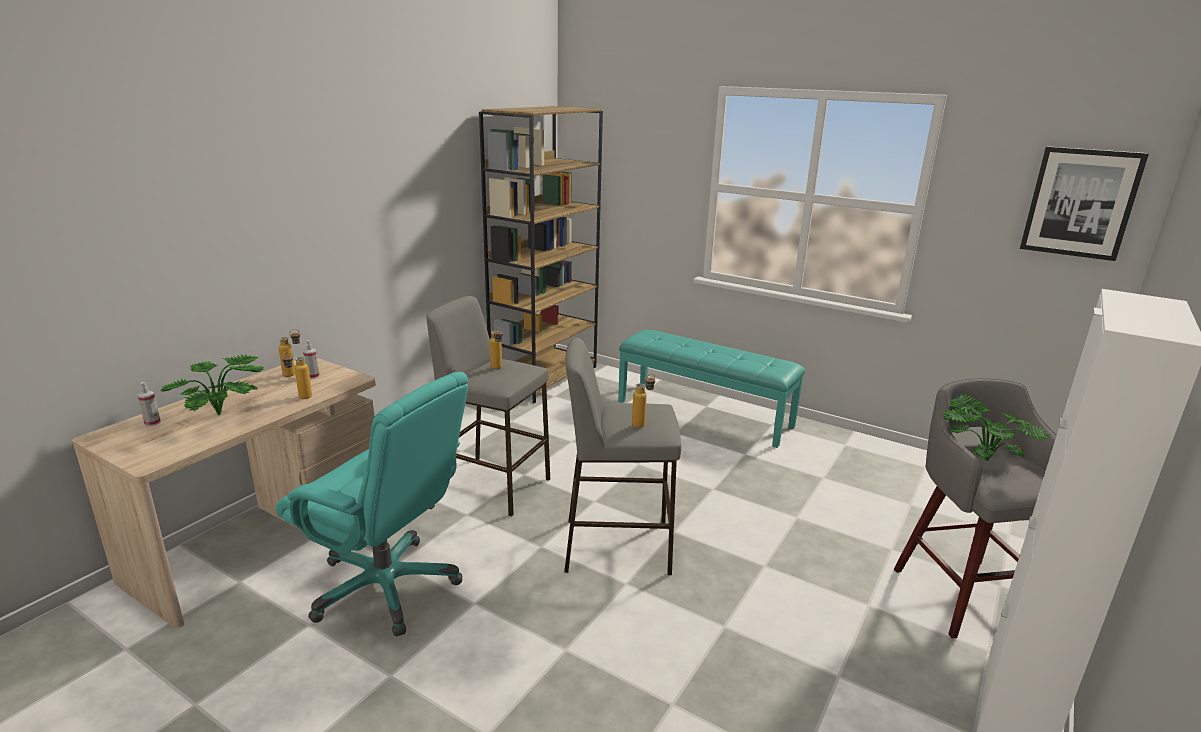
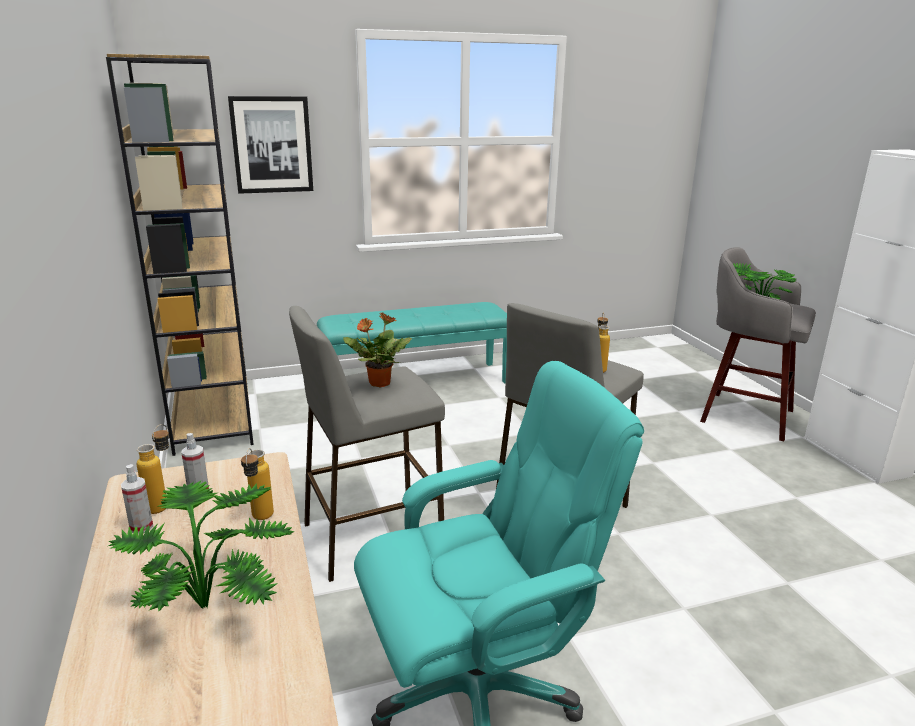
camera: 50 degrees left, 0 degrees up
(152, 423) = (122, 694): spray bottle -> spray bottle (141, 527)
(497, 369) = (378, 383): bottle -> potted plant
(1080, 203) = (658, 118): picture -> picture (272, 145)

